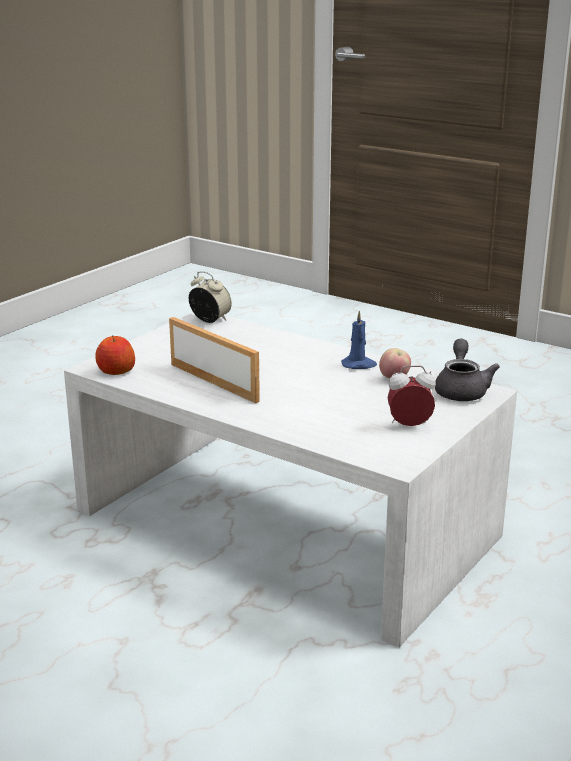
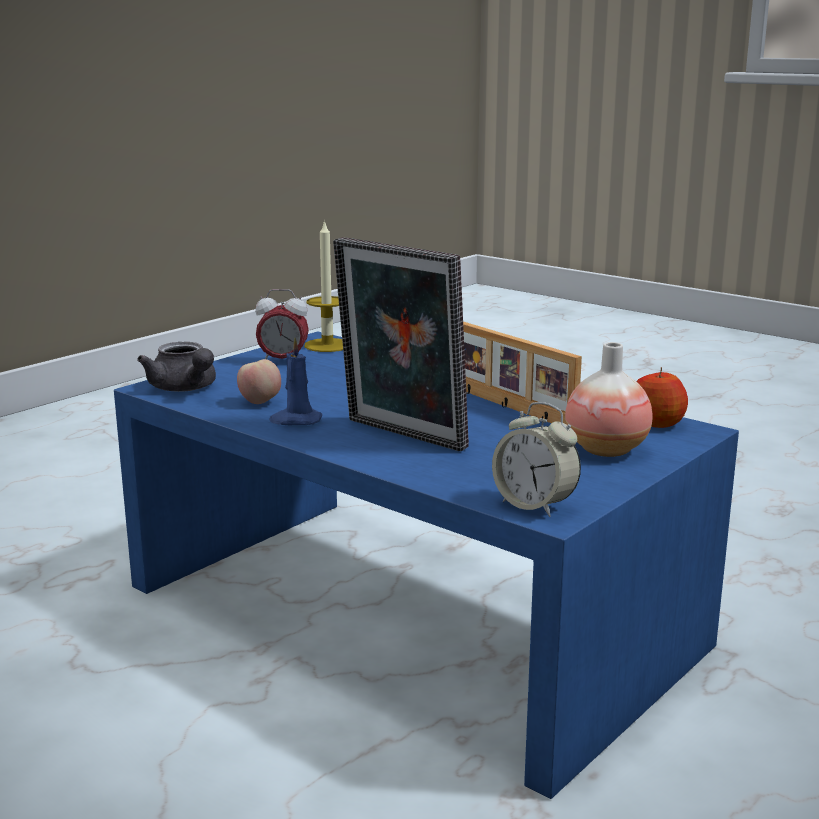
camera: 175 degrees left, 5 degrees down
(159, 351) = (606, 450): none -> vase
(284, 524) = (411, 614): white coffee table -> blue coffee table
(286, 356) = (400, 436): none -> picture frame
(382, 452) = (327, 345): none -> candle
(461, 390) = (185, 389): grey teapot -> grey teapot turned 45 degrees counterclockwise

